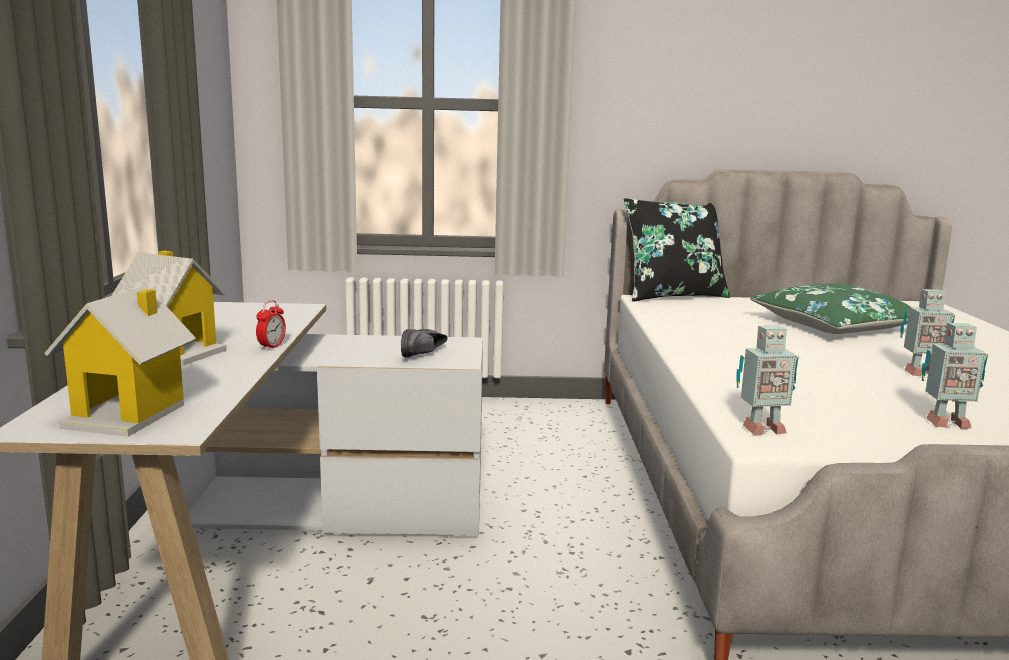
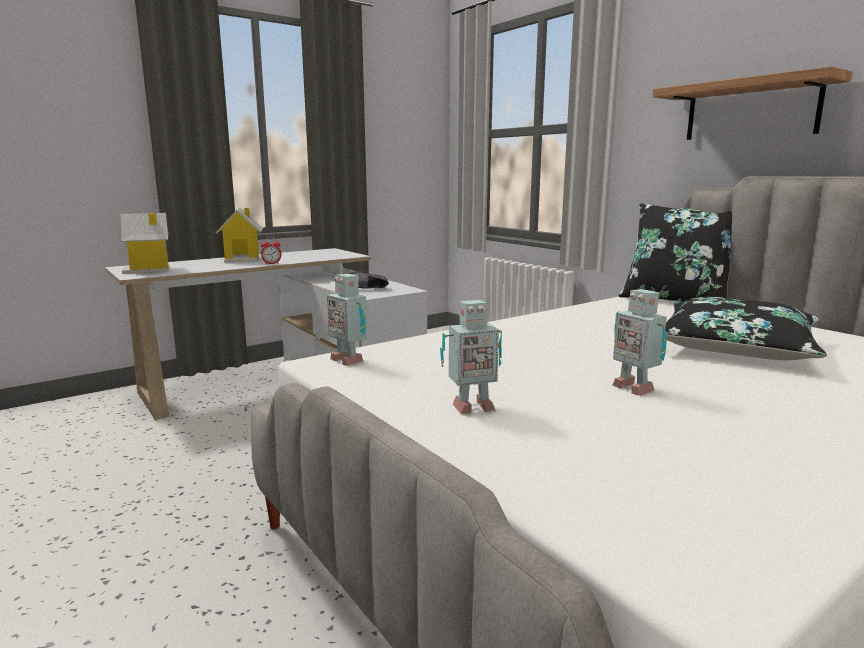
camera: 55 degrees right, 0 degrees up
(705, 106) = (750, 110): none -> shelf
(834, 326) = (735, 347): green pillow -> black pillow
(945, 423) = (471, 407): toy robot -> toy robot turned 75 degrees counterclockwise

